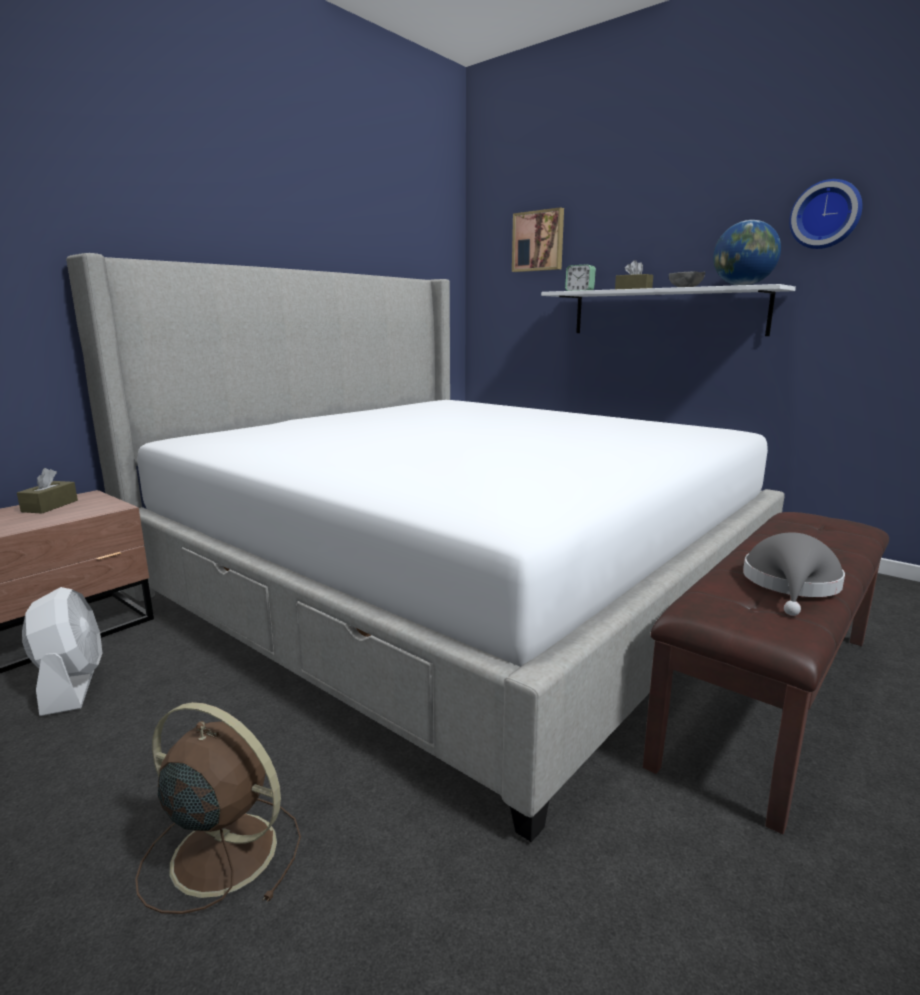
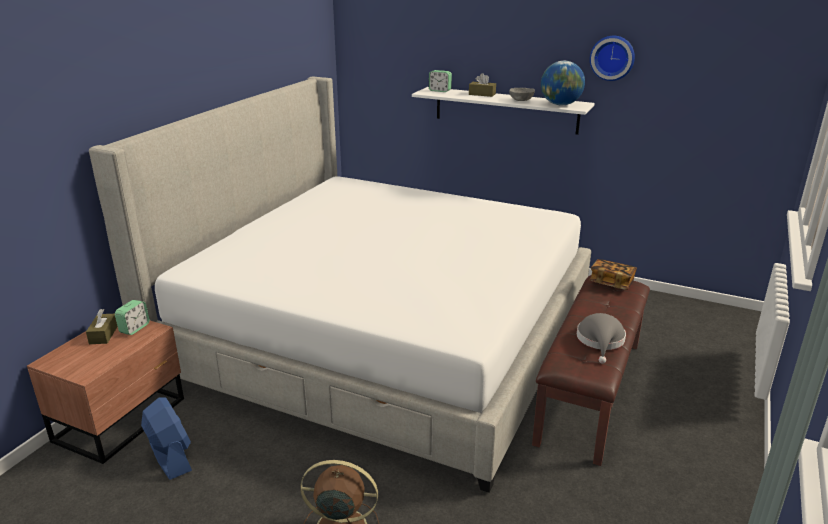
camera: 15 degrees left, 10 degrees up
(72, 685) = (170, 456): white fan -> blue fan
(92, 504) = (134, 328): none -> alarm clock
(538, 241) = (402, 42): picture -> none
(816, 521) = (611, 283): none -> book

